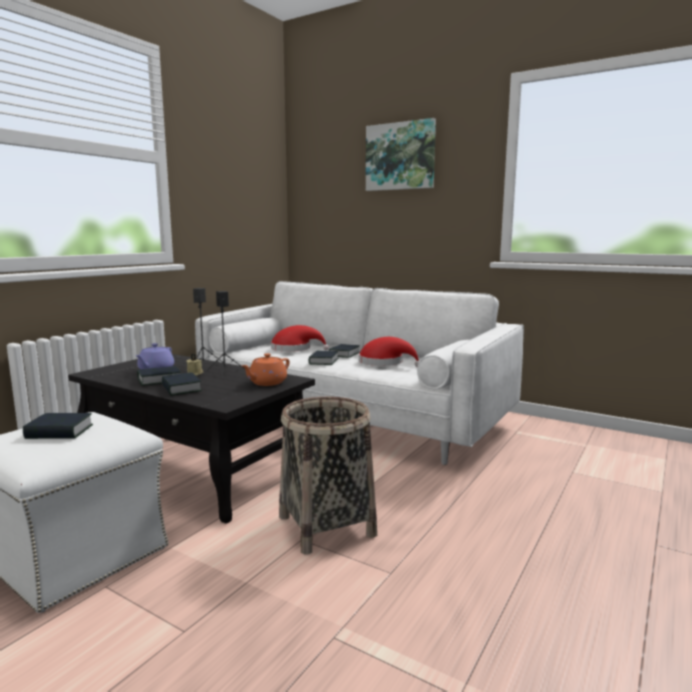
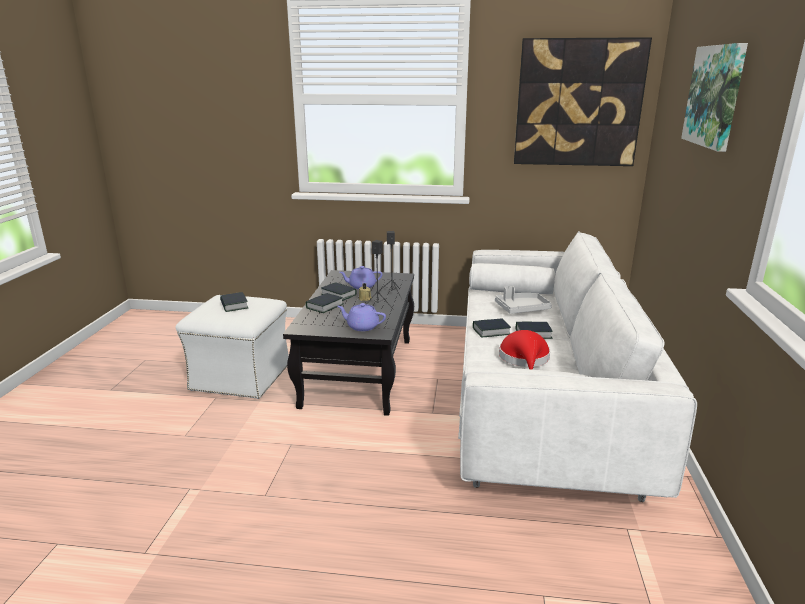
camera: 65 degrees right, 10 degrees up
(246, 172) = (578, 103): none -> picture
(267, 383) = (362, 326): orange teapot -> purple teapot
(294, 349) = (521, 309): red hat -> grey tray
(326, 526) = (314, 449): basket -> none

